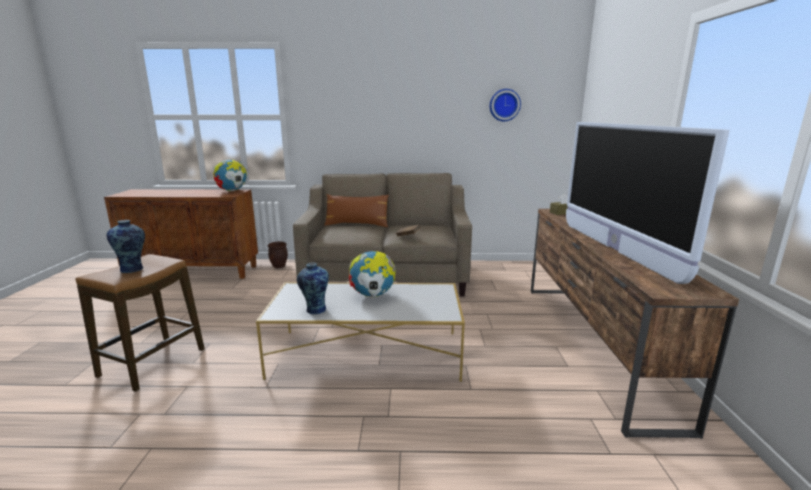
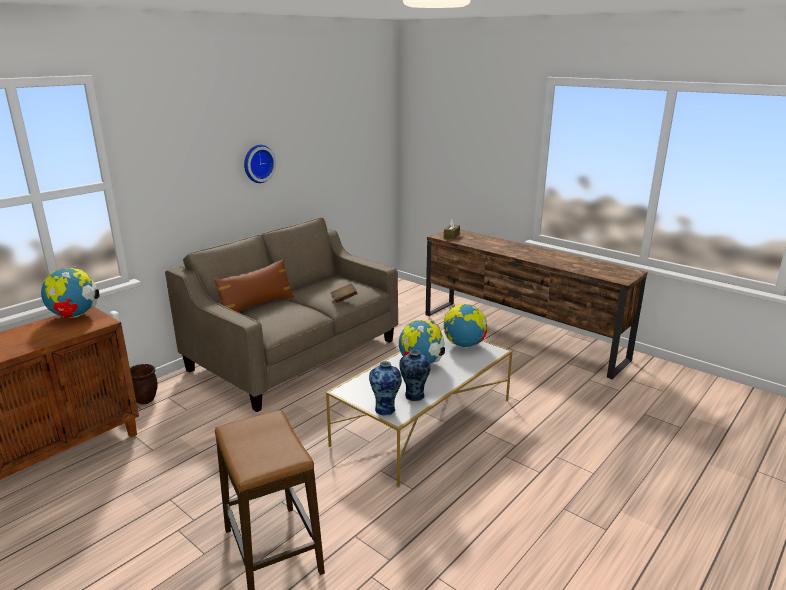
camera: 50 degrees left, 5 degrees up
(133, 269) = (266, 443): vase -> vase (385, 409)
(435, 300) = (464, 345): none -> globe
(504, 105) = (344, 133): wall clock -> wall clock (258, 163)
(615, 249) = (549, 259): television -> none

